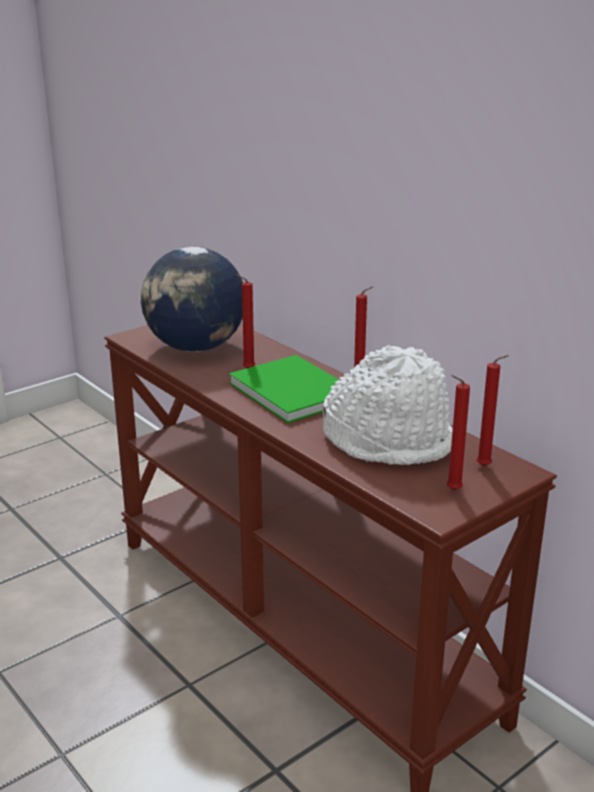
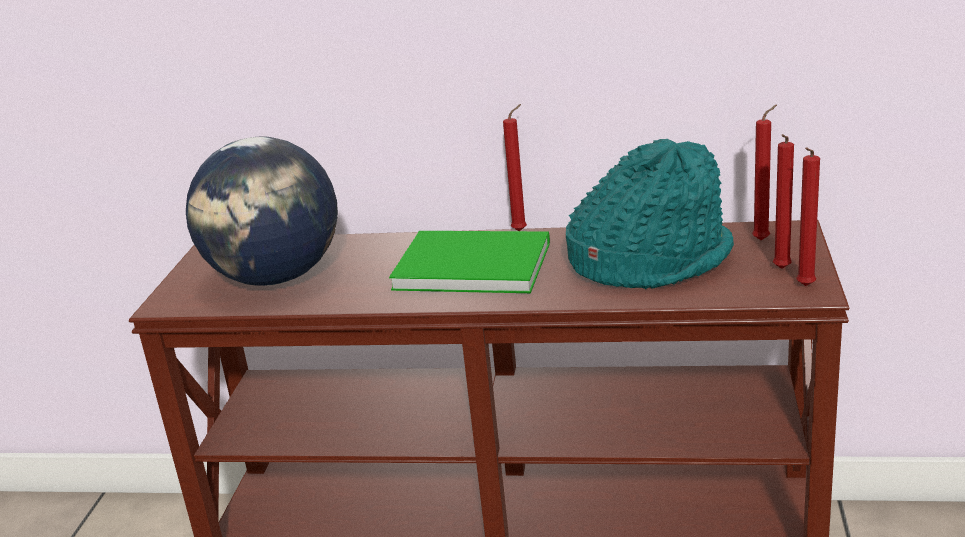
camera: 40 degrees left, 0 degrees up
(247, 369) = (380, 270): red candle -> red candle (804, 287)
(389, 441) = (650, 260): white hat -> turquoise hat

